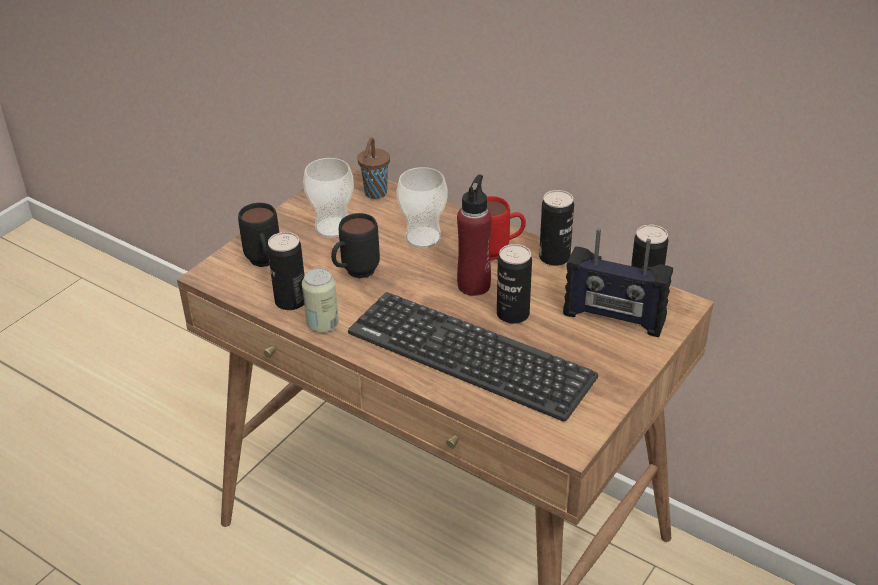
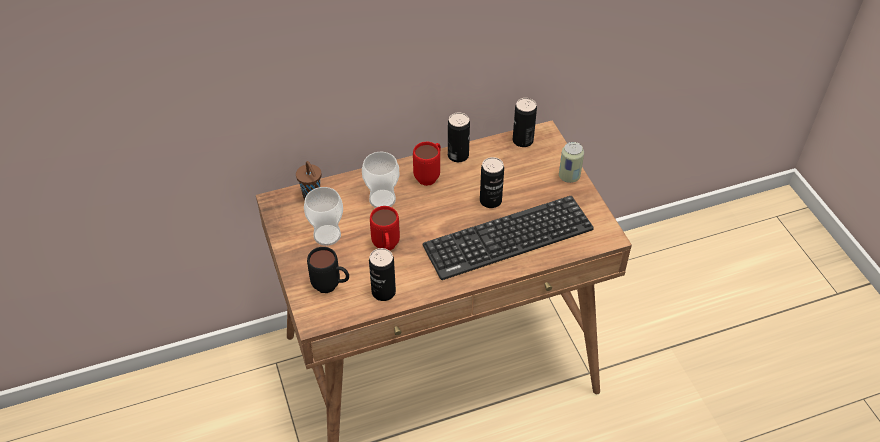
camera: 55 degrees left, 10 degrees up
(322, 324) = (421, 288): can -> can (569, 176)
(355, 274) = (386, 248): black mug -> red mug
(474, 285) = (449, 202): red bottle -> none
(613, 318) = (531, 164): radio -> none

